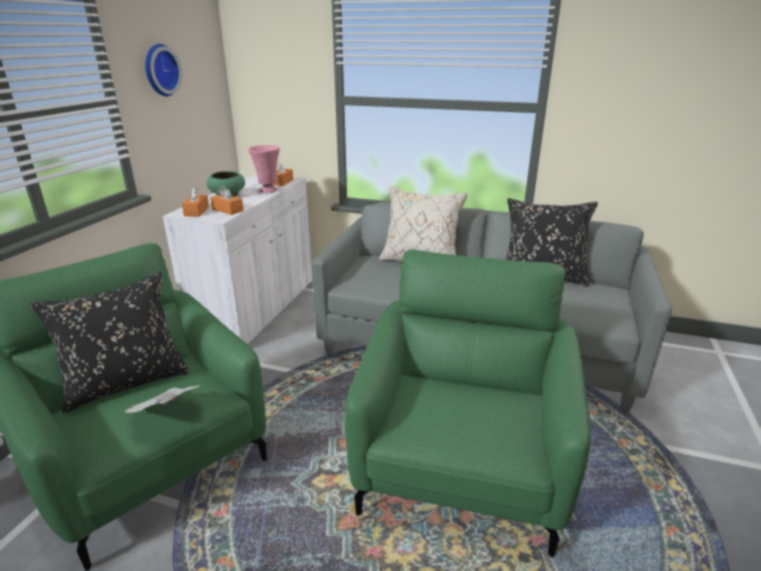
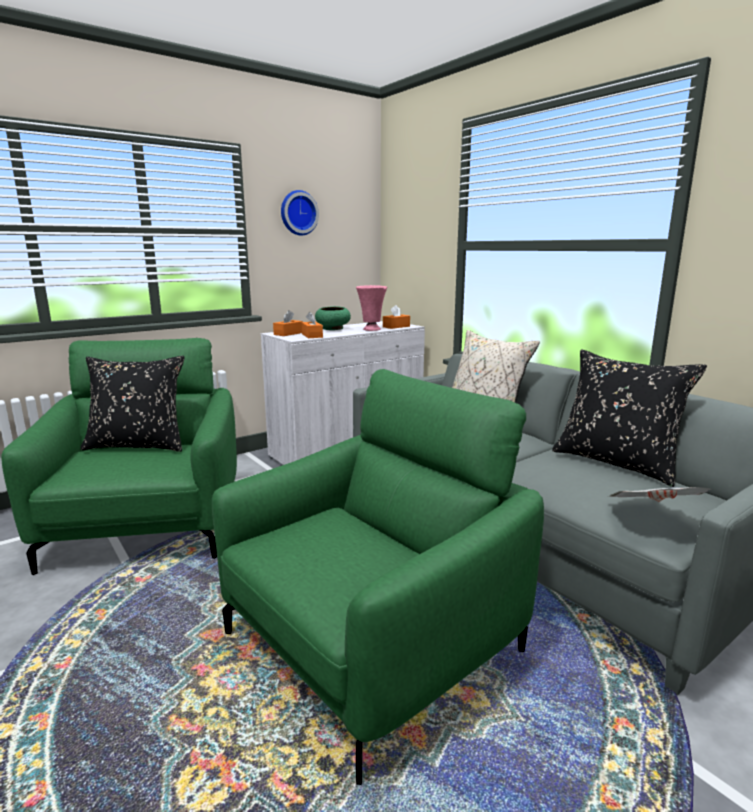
camera: 35 degrees right, 10 degrees down
(167, 413) = (129, 469): newspaper -> newspaper (652, 515)

